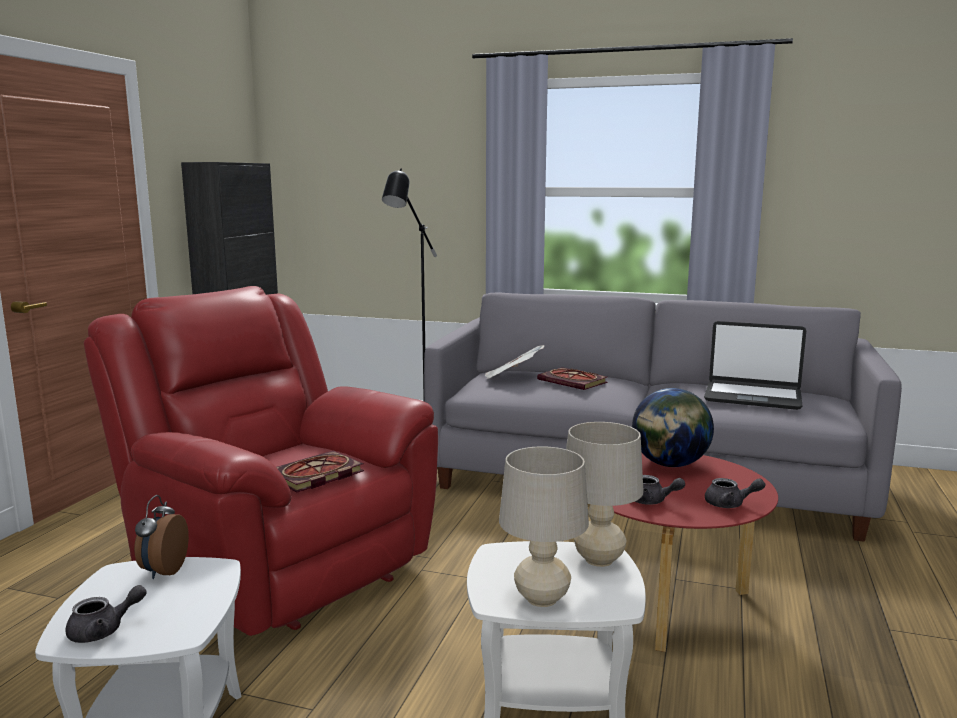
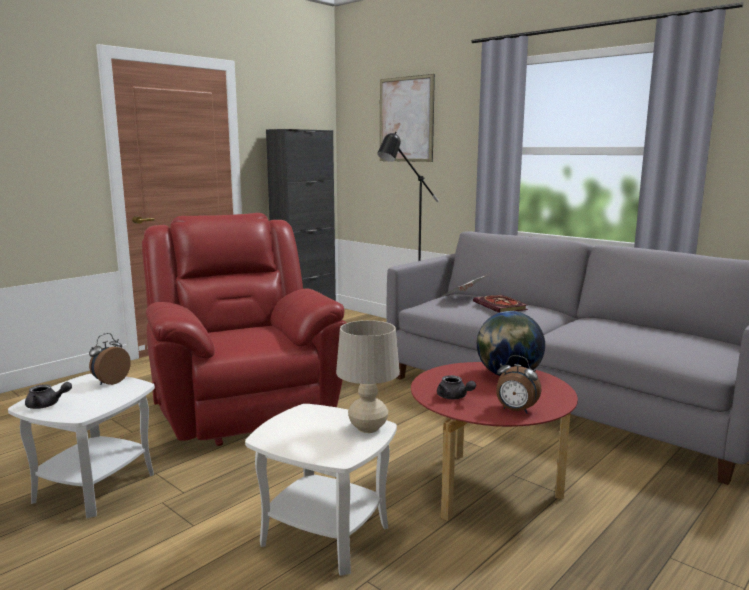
camera: 25 degrees right, 0 degrees up
(315, 475) = (246, 343): book -> none
(372, 150) = (406, 119): none -> picture
(541, 598) = (295, 442): beige table lamp -> none
(730, 504) = (515, 410): grey teapot -> alarm clock
(752, 396) = (647, 335): laptop -> none

